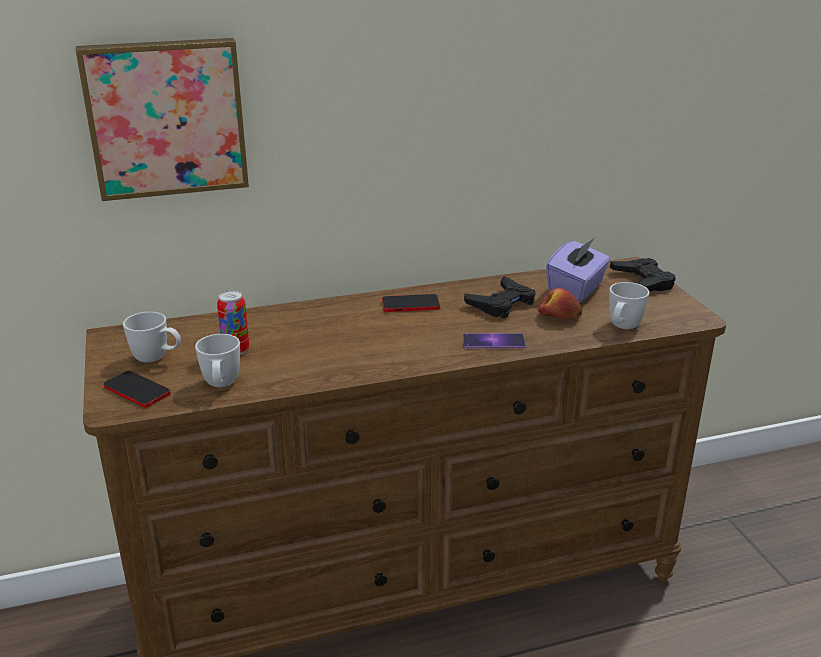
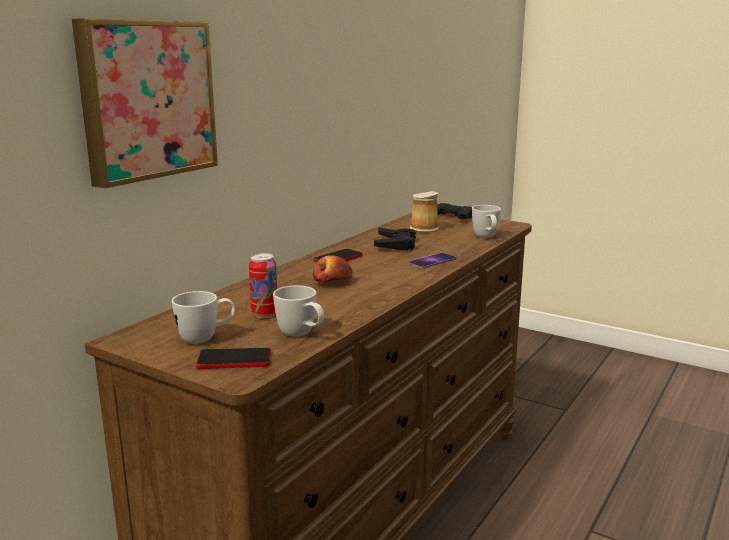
camera: 40 degrees left, 10 degrees down
(559, 317) = (442, 241): apple -> apple (332, 282)
(576, 289) = (423, 228): purple tissue box -> mug

